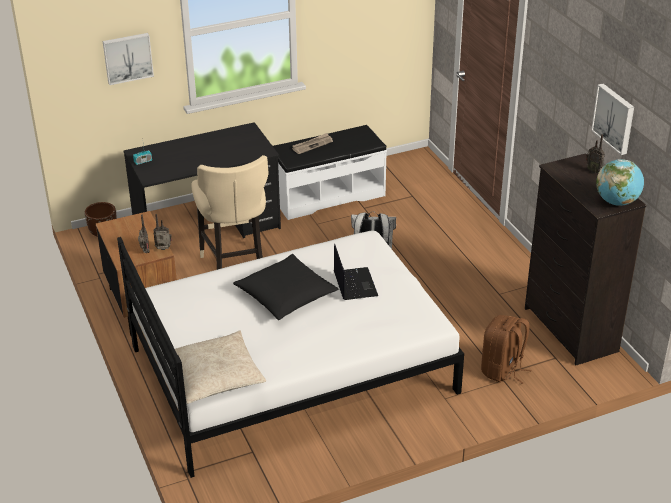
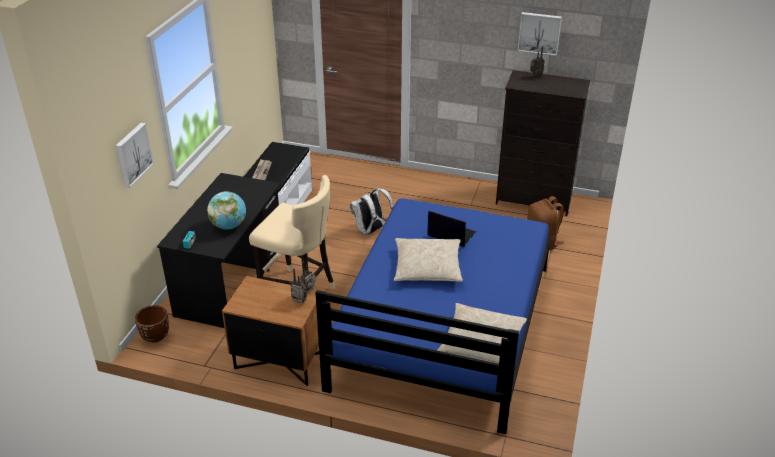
camera: 50 degrees left, 0 degrees up
(286, 295) = (427, 267): black pillow -> beige pillow
(292, 369) = (443, 325): white bed -> blue bed
(617, 202) = (576, 85): globe -> globe (229, 226)

